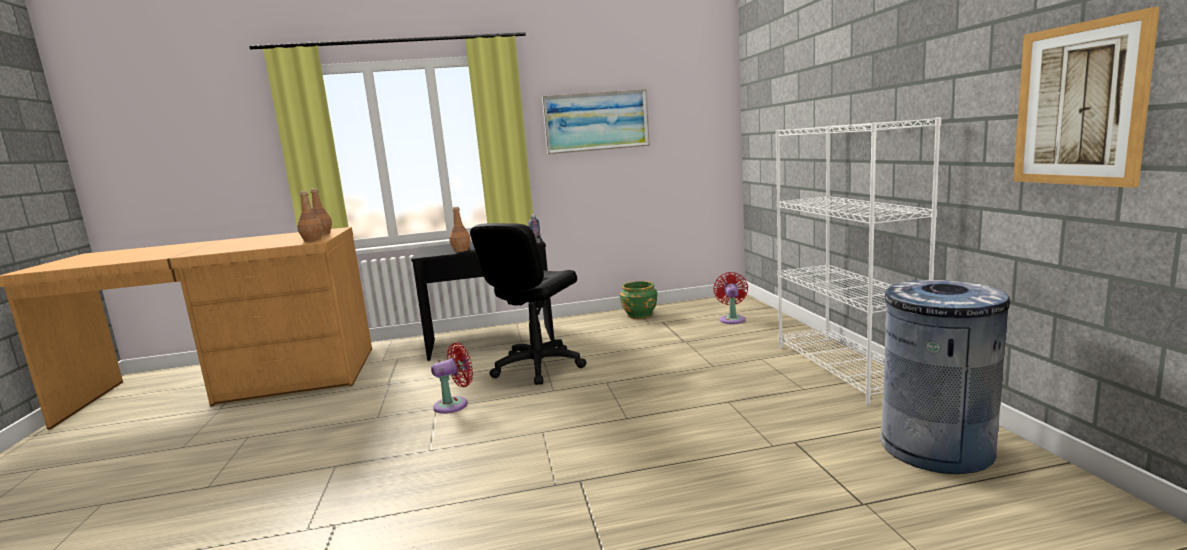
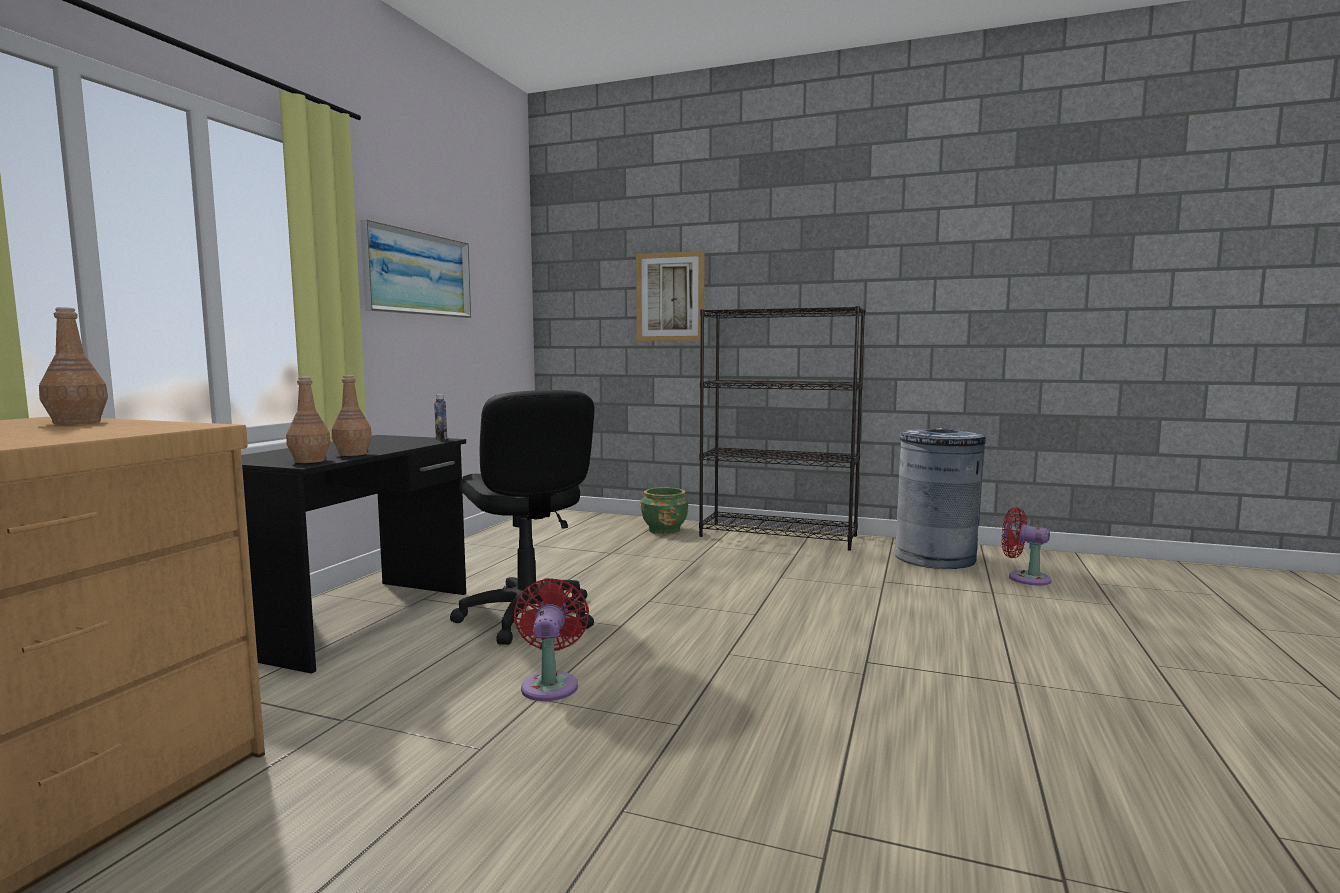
camera: 60 degrees left, 5 degrees down
(312, 240) = (154, 426): brown bottle -> brown bottle (309, 461)
(639, 315) = (485, 545): green planter -> green planter (664, 530)
(732, 319) = (596, 527): red fan -> red fan (1024, 578)
(846, 368) = (779, 536): white bookcase -> black bookcase
(1079, 105) = (976, 306): picture -> picture (670, 297)

